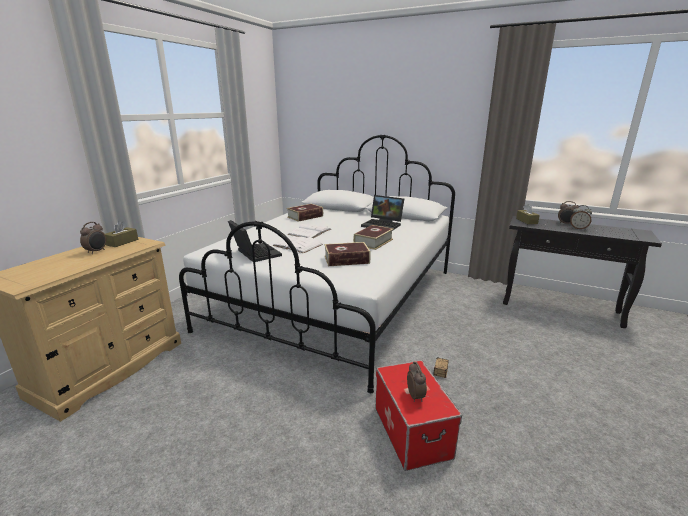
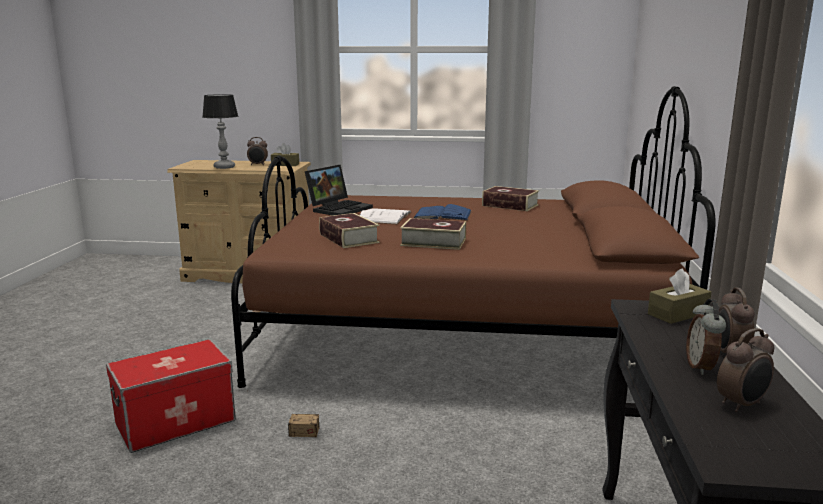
camera: 70 degrees right, 5 degrees down
(78, 266) = (224, 167): none -> table lamp
(310, 232) = (443, 214): white book -> blue book
(337, 299) = (462, 335): white bed -> brown bed
(383, 225) = (530, 239): laptop -> none
(415, 396) = (155, 362): alarm clock -> alarm clock (742, 405)

